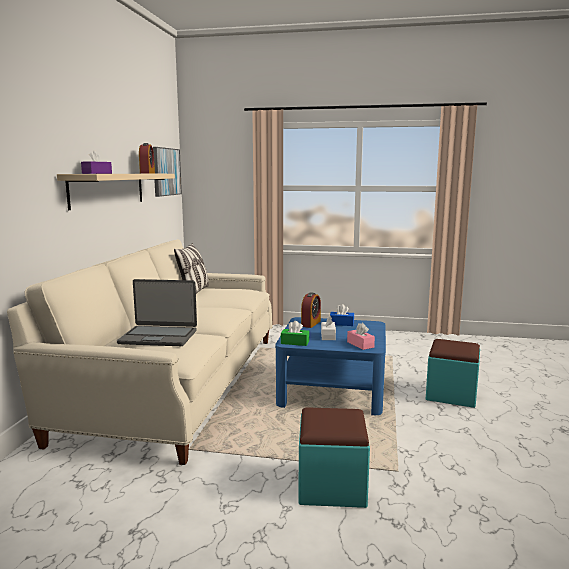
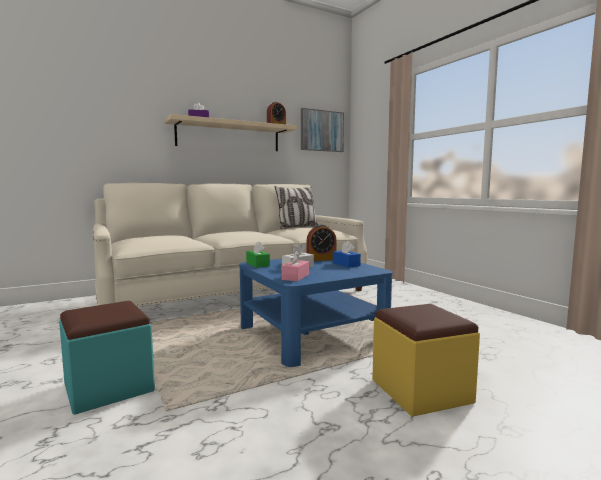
camera: 50 degrees right, 5 degrees down
(158, 337) = (167, 236): laptop -> none
(451, 394) = (421, 391): turquoise ottoman -> yellow ottoman

